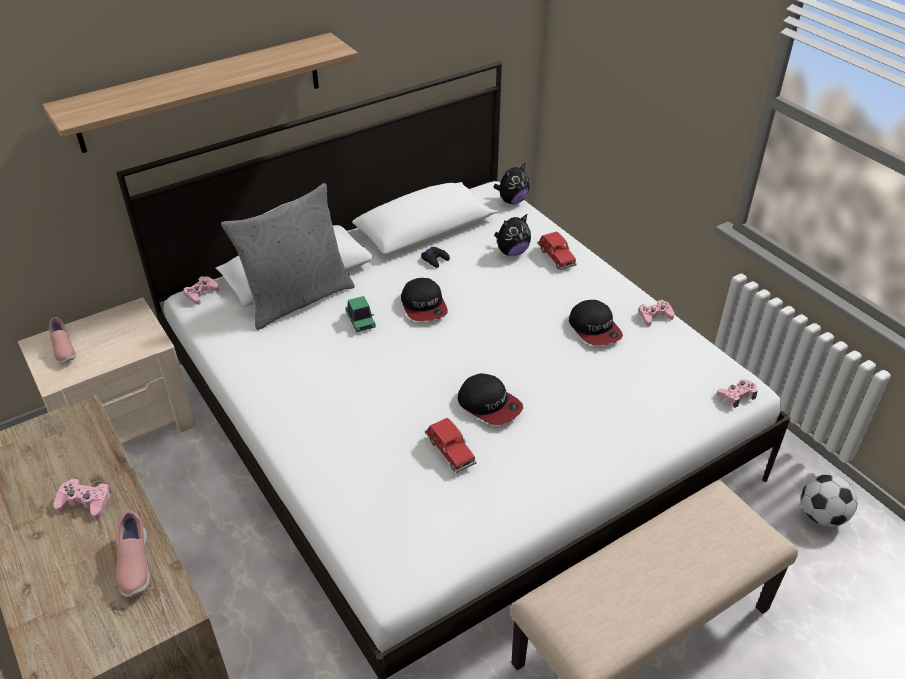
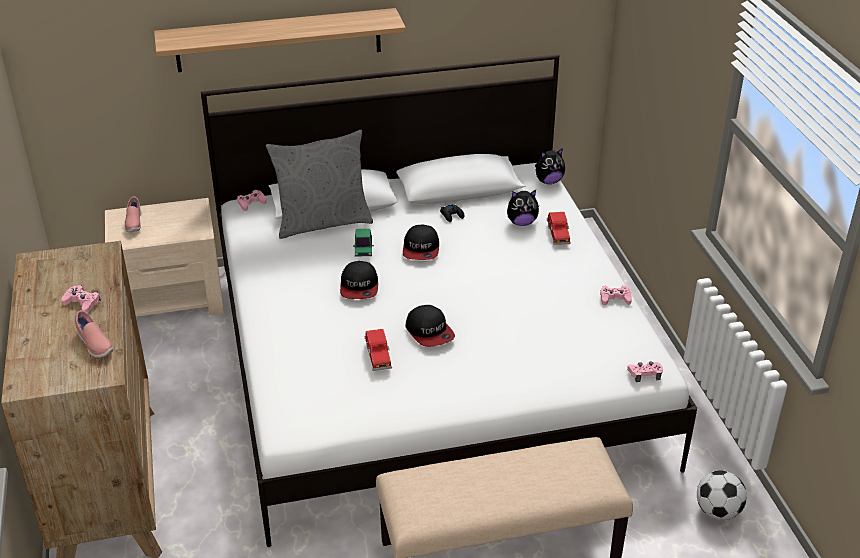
camera: 20 degrees right, 5 degrees down
(134, 565) = (94, 345): pink shoe -> pink shoe turned 45 degrees counterclockwise
(595, 329) = (555, 297): cap -> cap (359, 287)

